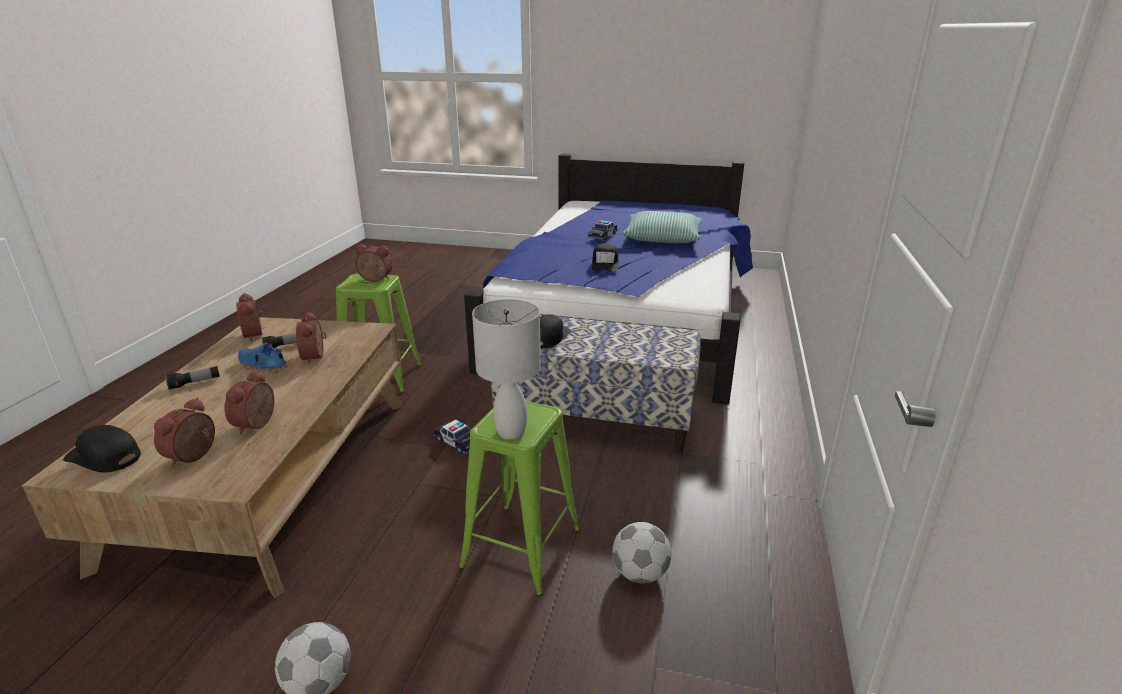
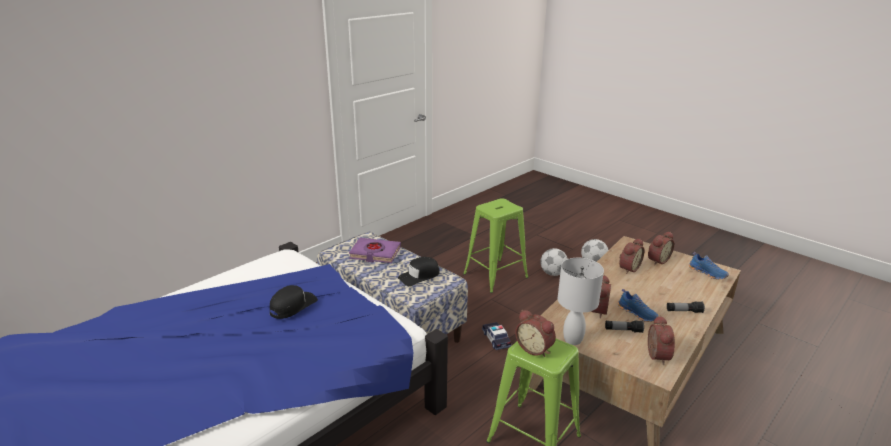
camera: 150 degrees left, 0 degrees up
(104, 457) = (708, 273): black cap -> blue shoe
(510, 432) = (506, 203): white table lamp -> white table lamp (573, 339)
(602, 236) = (202, 365): toy car -> none
(634, 345) = (375, 253): none -> purple book
(639, 573) = (454, 254): football -> football (553, 273)
(662, 238) = (150, 338): pillow -> none

